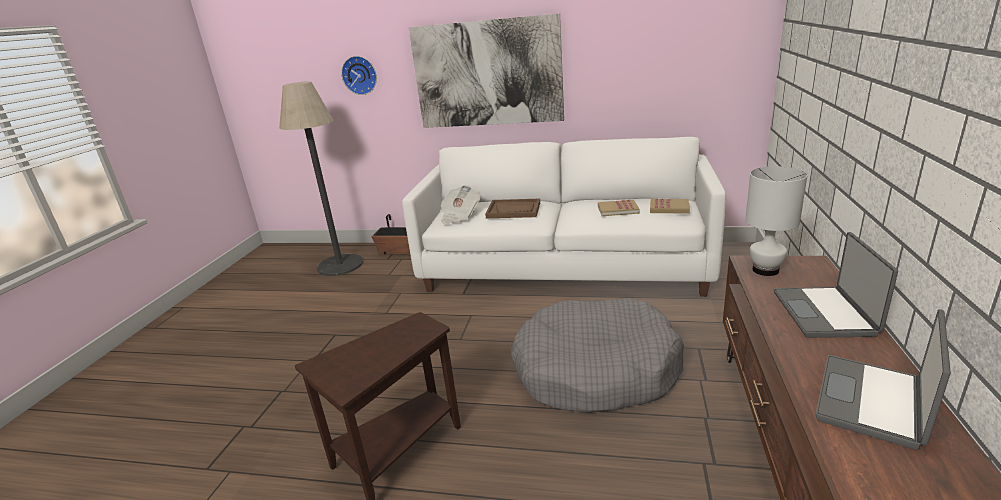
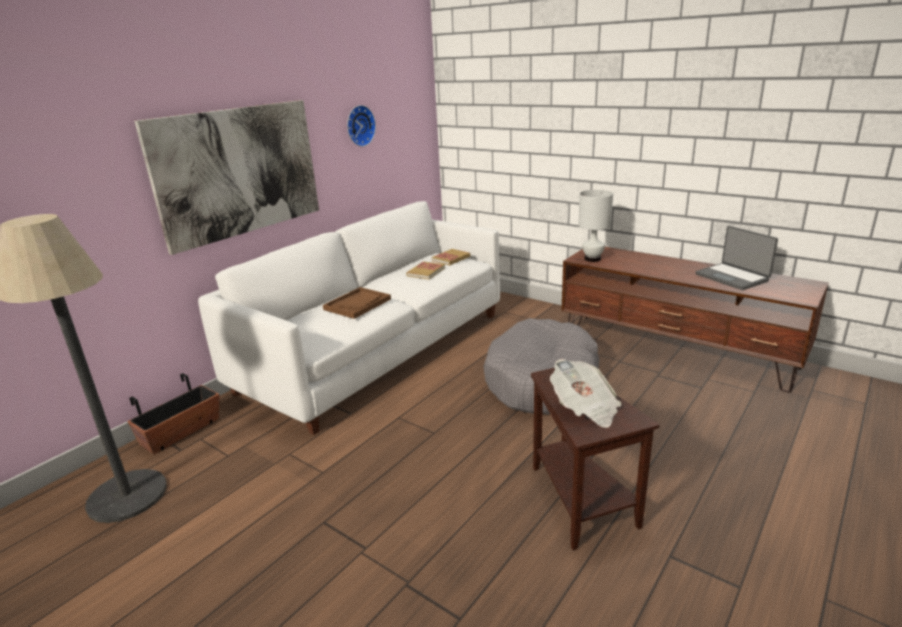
camera: 65 degrees left, 0 degrees up
(360, 75) = (57, 198): wall clock -> wall clock (359, 125)
(459, 216) = (313, 332): newspaper -> newspaper (585, 408)
(825, 313) = (651, 262): laptop -> none

